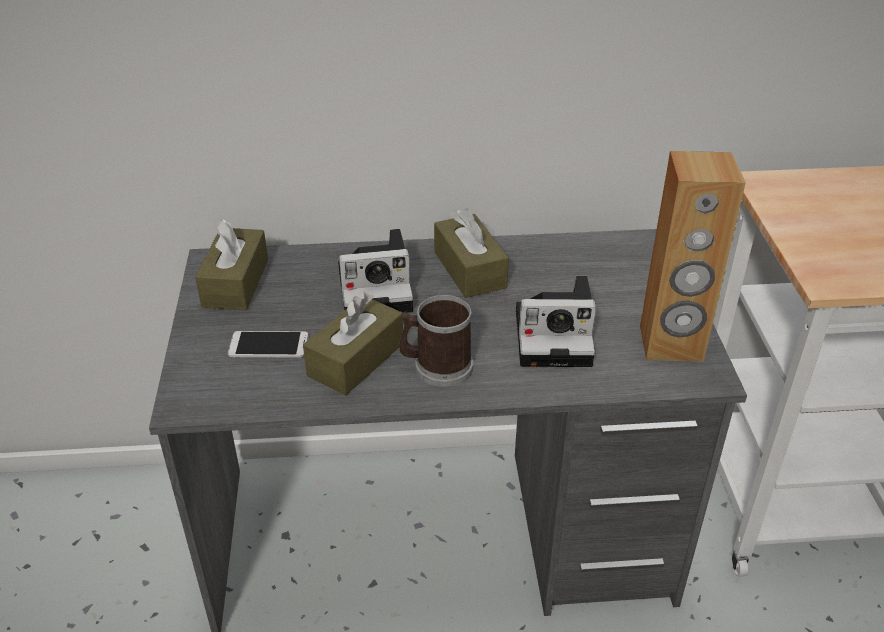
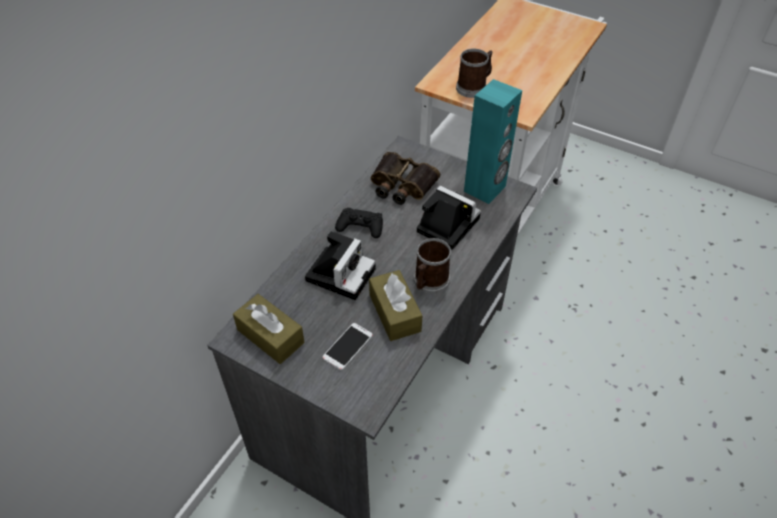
camera: 55 degrees left, 10 degrees up
(469, 269) = (360, 226): brown tissue box -> black game controller
(556, 336) = (445, 224): camera -> camera turned 90 degrees counterclockwise
(580, 269) = (401, 185): none -> binoculars
(671, 344) = (485, 189): brown speaker -> turquoise speaker
(809, 215) = (474, 87): none -> mug

